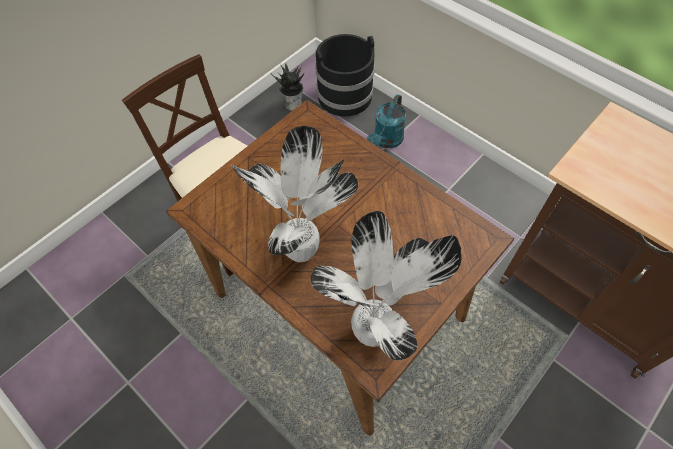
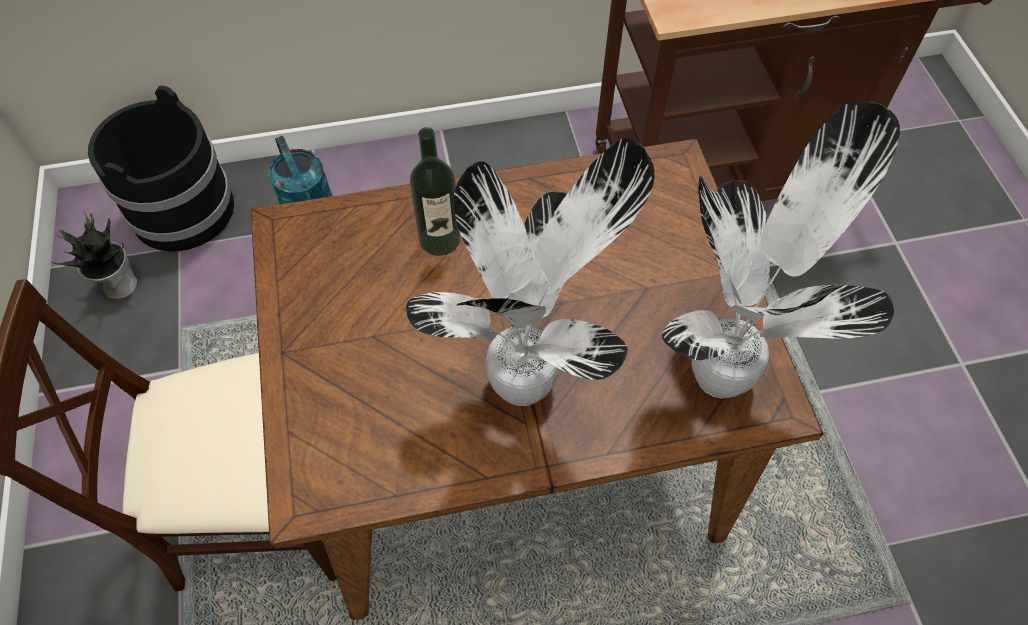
camera: 55 degrees left, 0 degrees up
(349, 171) = (439, 239): none -> bottle

